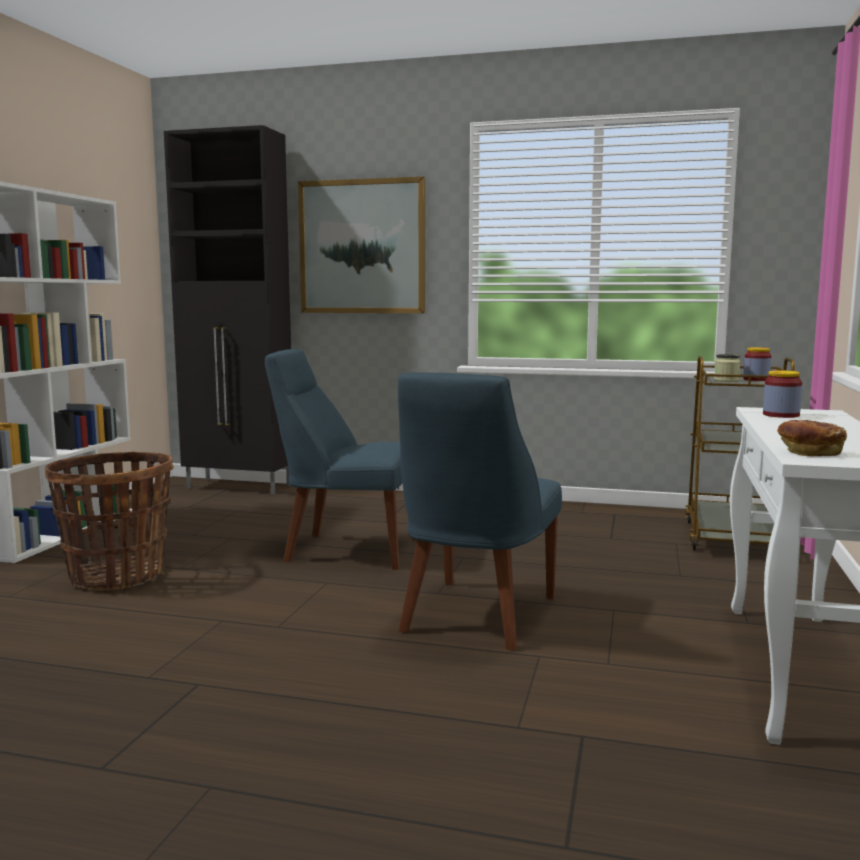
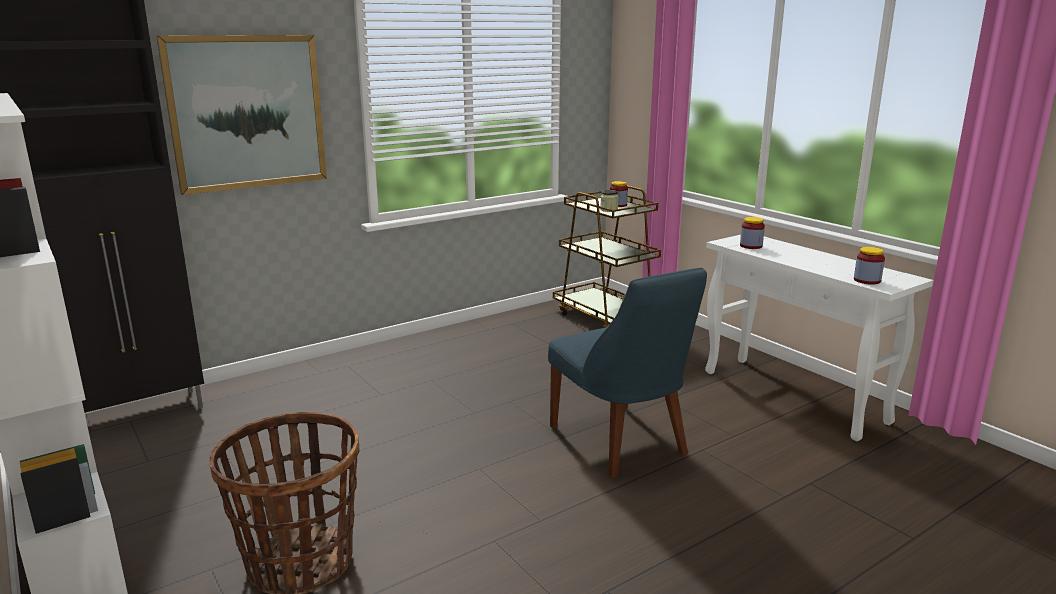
camera: 50 degrees left, 10 degrees up
(346, 550) = (421, 434): blue chair -> none
(809, 452) = (867, 280): bread -> jar

